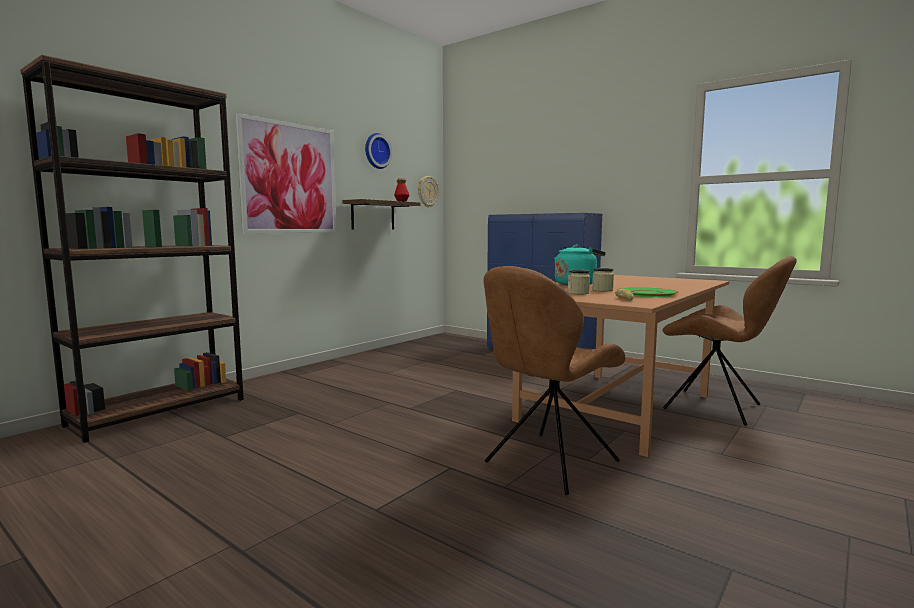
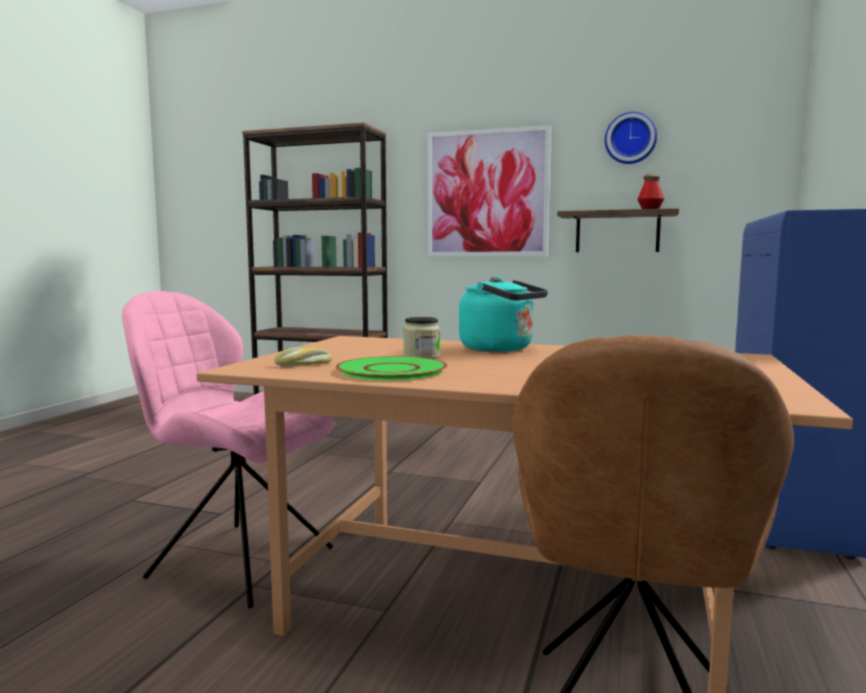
camera: 70 degrees right, 0 degrees up
(427, 192) = (749, 187): wall clock -> none
(548, 463) = (237, 561): brown chair -> pink chair
(578, 293) = (366, 352): jar -> none

